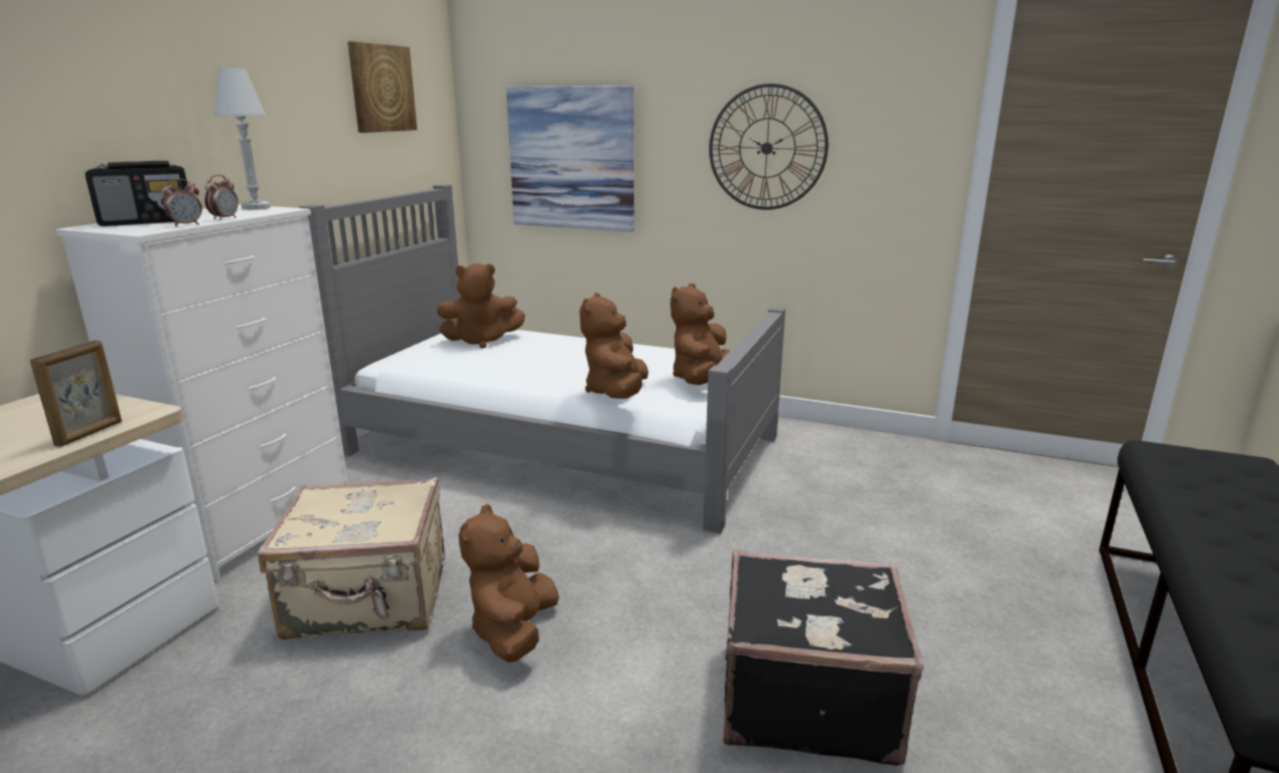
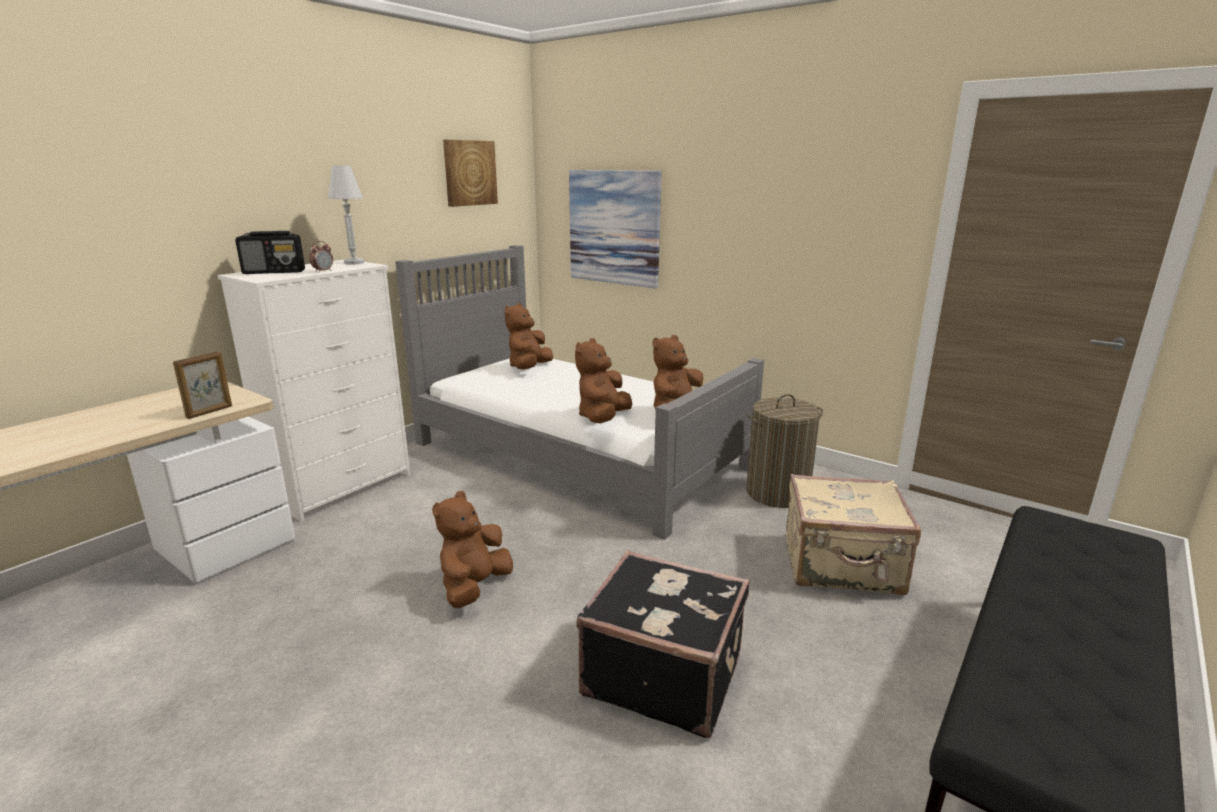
camera: 15 degrees right, 0 degrees up
(187, 225) = (294, 275): alarm clock -> none
(369, 600) = (389, 550): beige suitcase -> beige suitcase (842, 566)
(481, 341) = (529, 368): brown plush toy -> brown plush toy turned 105 degrees clockwise
(767, 148) = (762, 224): wall clock -> none
(817, 462) = (777, 493): none -> laundry basket

